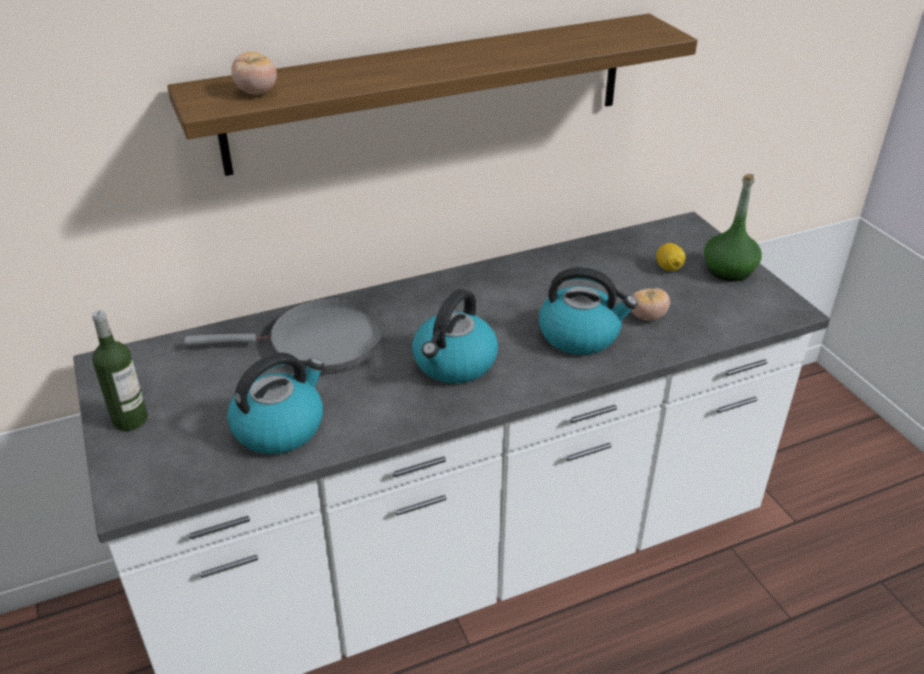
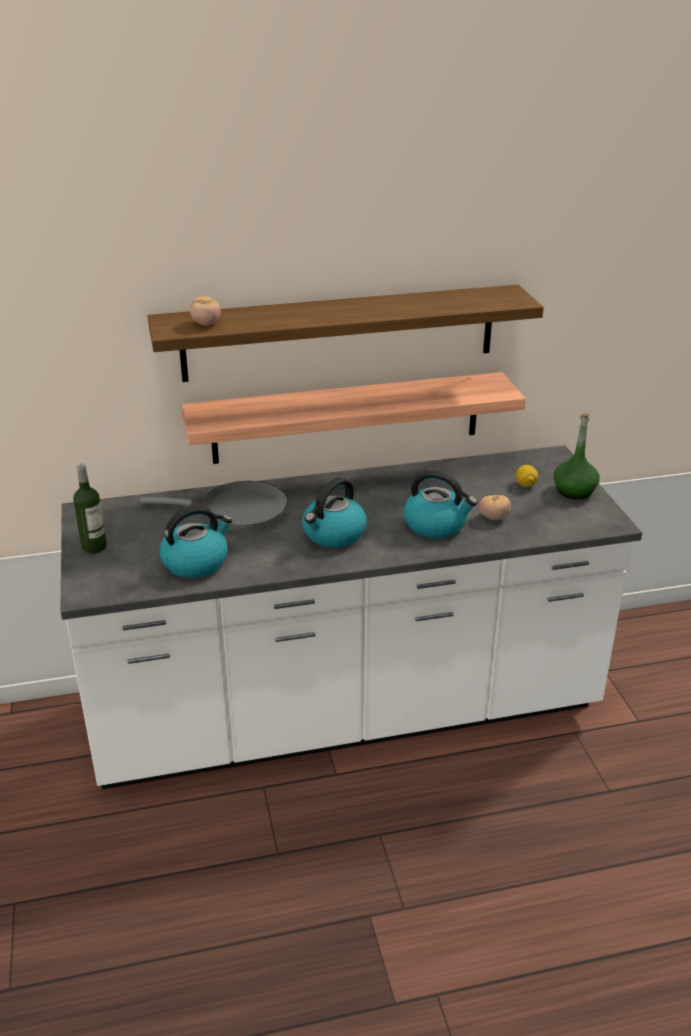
camera: 10 degrees right, 5 degrees down
(441, 203) = (347, 418): none -> shelf

